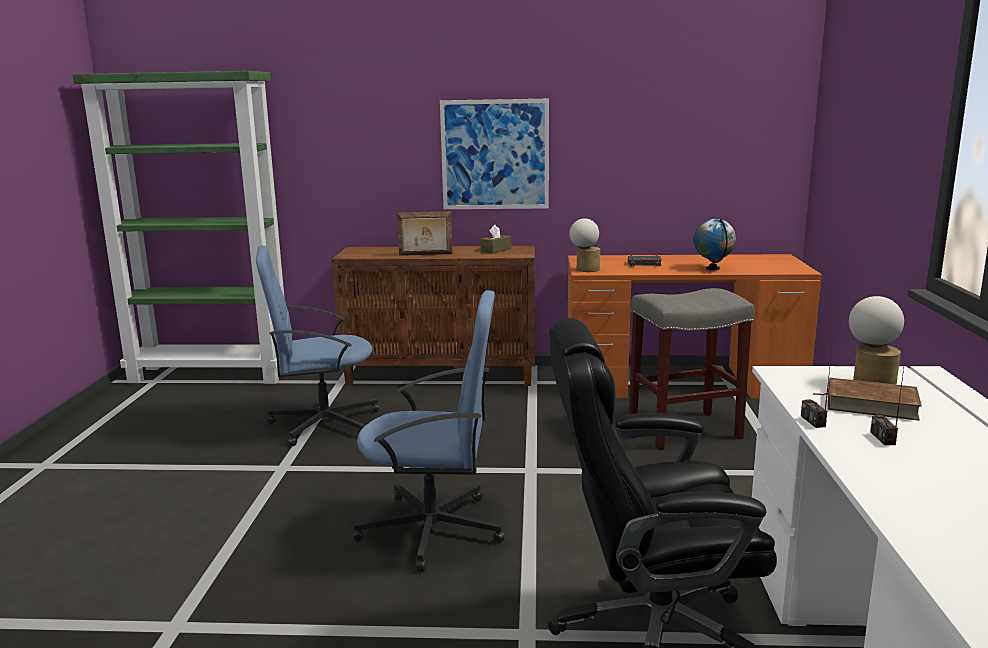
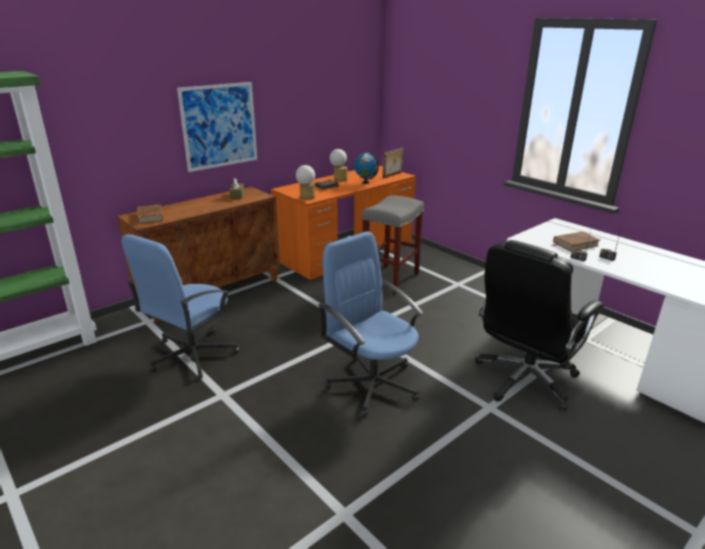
camera: 45 degrees left, 10 degrees up
(369, 252) = (150, 216): none -> brown book
(425, 254) = (200, 209): picture frame -> picture frame (392, 175)
(434, 529) = (372, 384): blue office chair -> blue office chair turned 90 degrees counterclockwise
(871, 381) = (554, 233): table lamp -> table lamp (339, 179)

